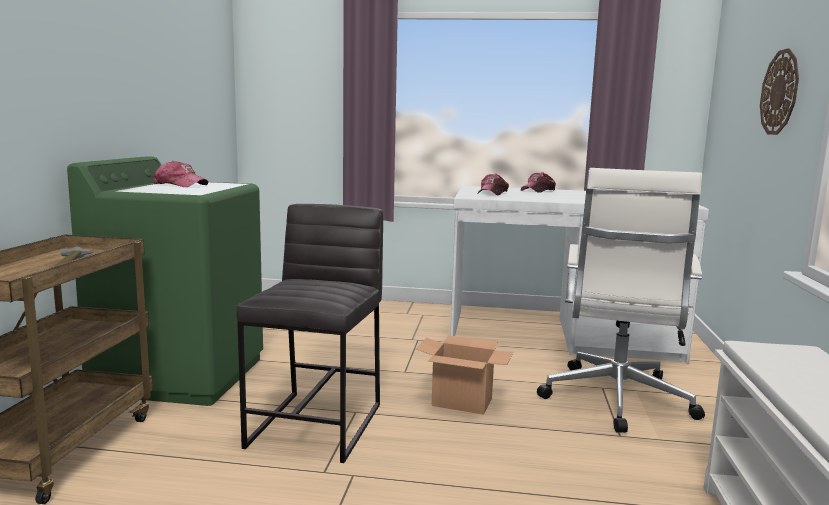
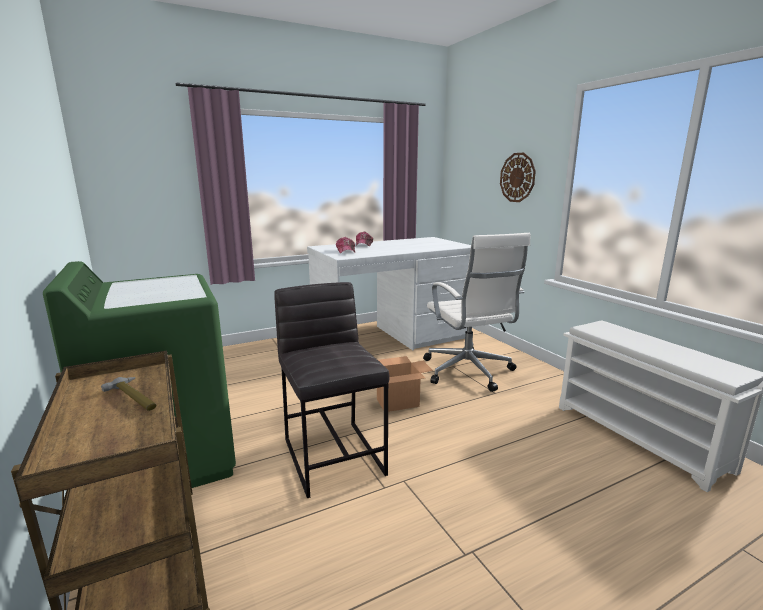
camera: 35 degrees left, 5 degrees up
(180, 185) = (140, 287): cap -> none

